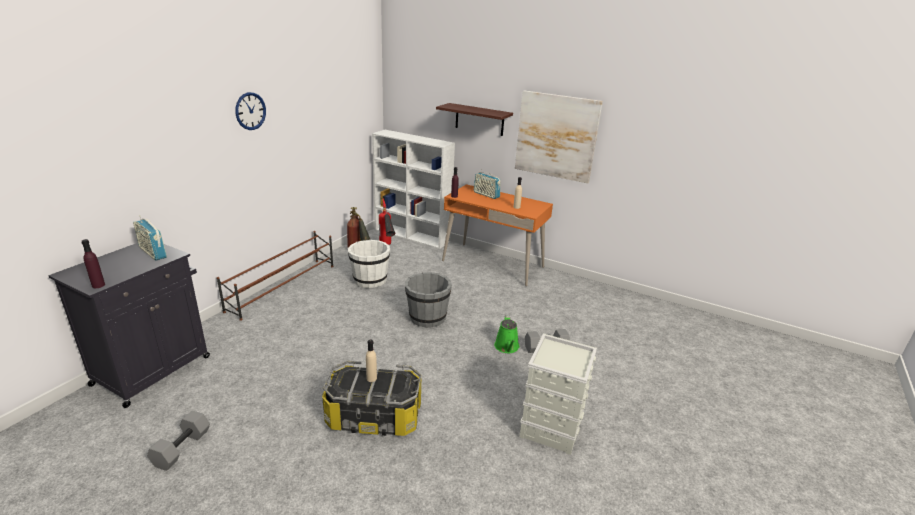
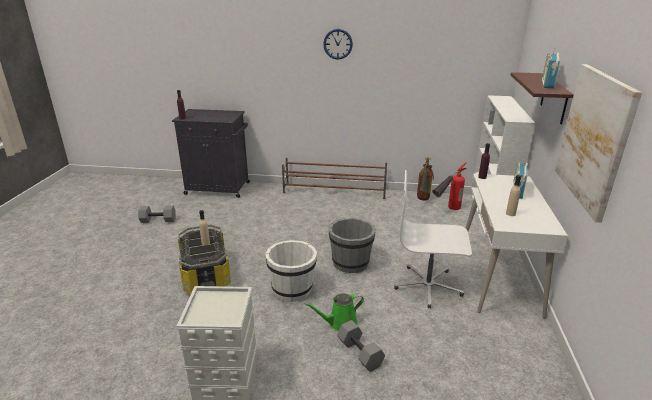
camera: 70 degrees right, 0 degrees up
(153, 253) = (226, 116): radio -> radio (547, 84)
(370, 280) = (382, 219): white bucket -> white bucket (292, 289)
(485, 293) = (428, 286): none -> white office chair
(493, 264) = (498, 277): orange desk -> white desk

